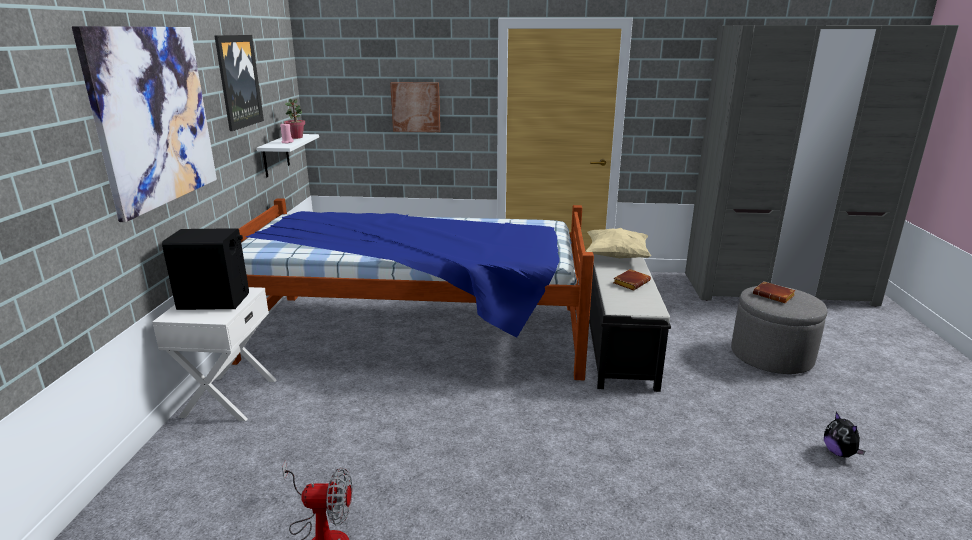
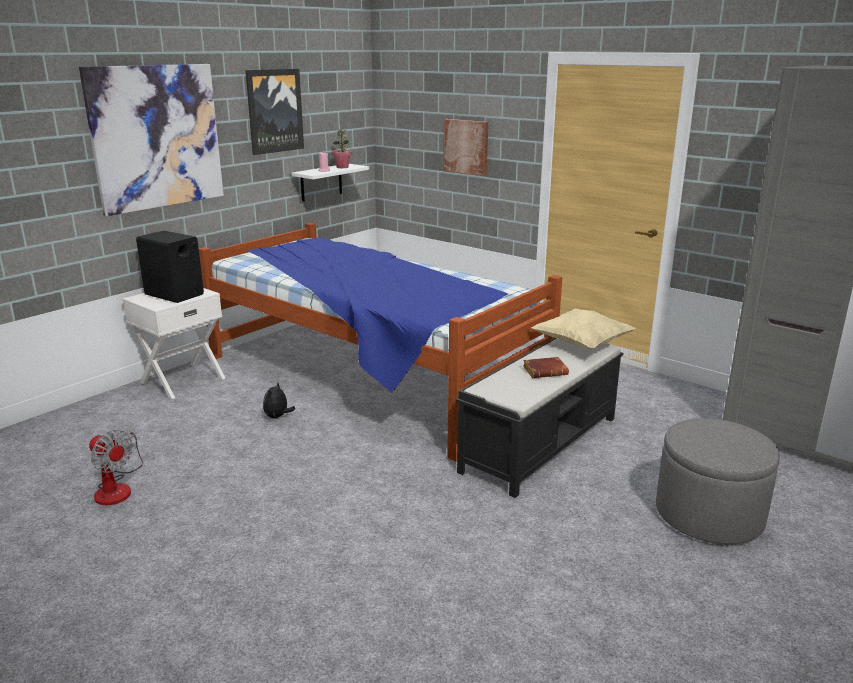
camera: 35 degrees right, 0 degrees up
(774, 295) = (715, 434): brown book -> none
(839, 453) = (618, 627): plush toy -> plush toy (277, 417)

